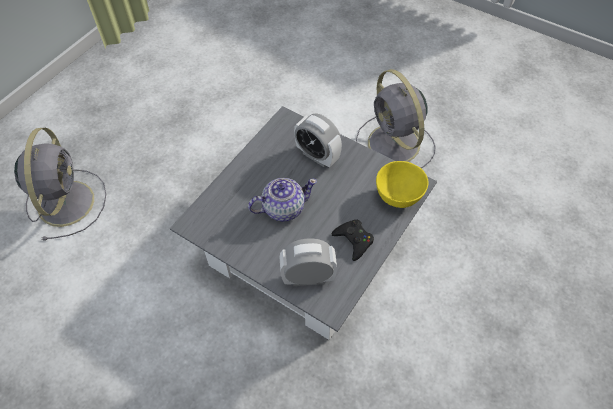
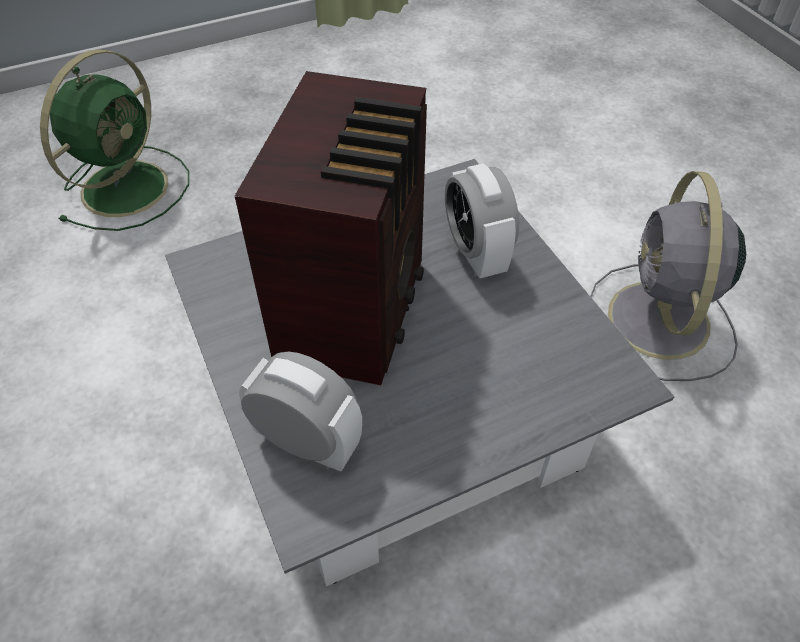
camera: 30 degrees right, 5 degrees down
(66, 201) = (127, 186): grey fan -> green fan
(283, 208) = (356, 308): teapot -> radio
(354, 240) = (436, 423): black game controller -> none
(399, 196) = (578, 389): yellow bowl -> none

